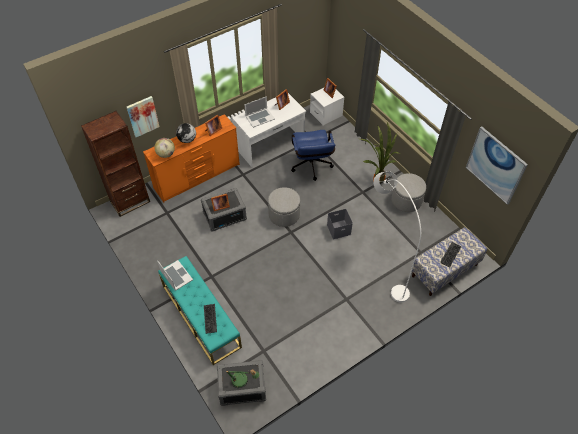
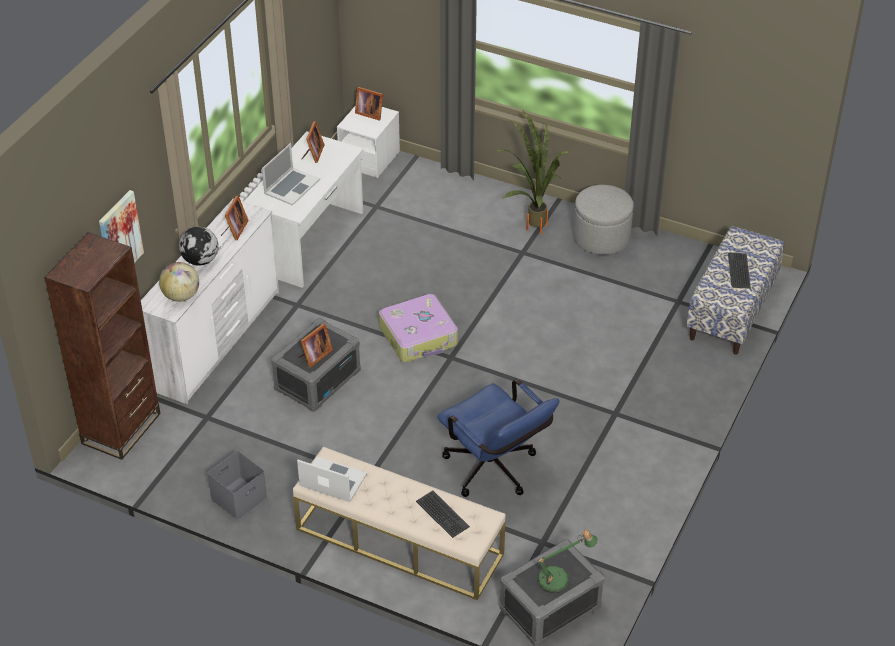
camera: 30 degrees left, 10 degrees down
(197, 176) = (217, 340): orange dresser -> white dresser
(201, 316) = (399, 542): turquoise bench -> beige bench
(284, 214) = (419, 336): grey ottoman -> suitcase
(311, 167) = (409, 249): blue office chair -> blue office chair (495, 472)
(339, 229) = (526, 321): grey storage box -> grey storage box (239, 497)
(384, 266) = (638, 342): white floor lamp -> none
(495, 165) = (751, 94): picture -> none

